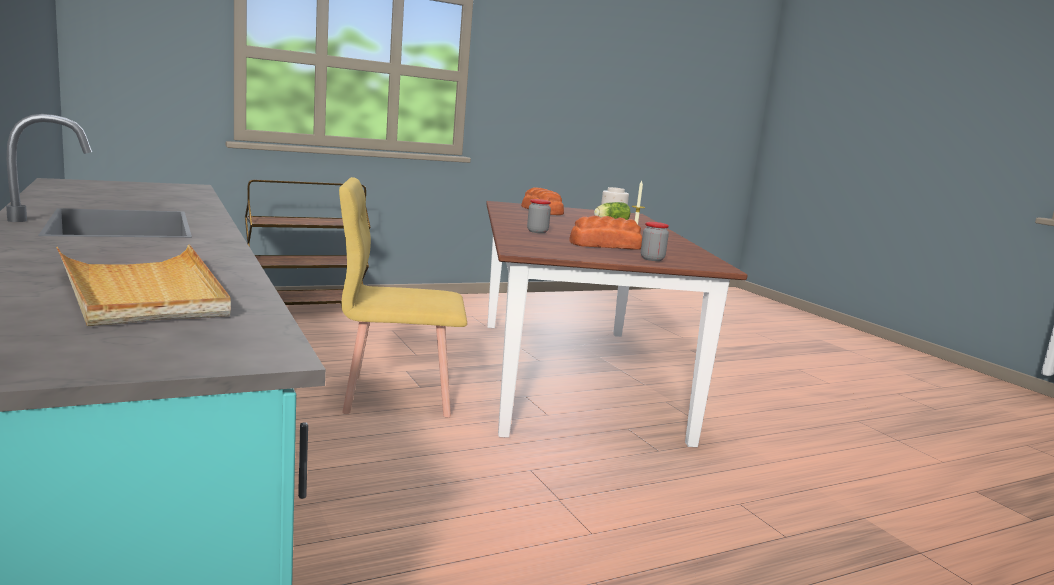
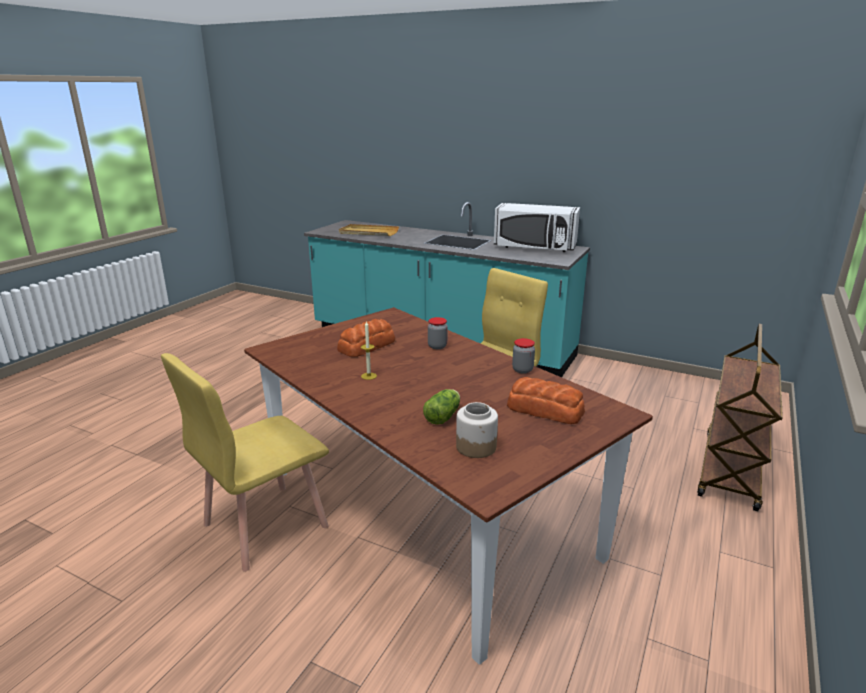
camera: 145 degrees right, 10 degrees up
(98, 192) = (534, 247): none -> white microwave
(652, 259) = (317, 339): jar -> jar (522, 370)
(726, 417) = (264, 525): none -> yellow chair

